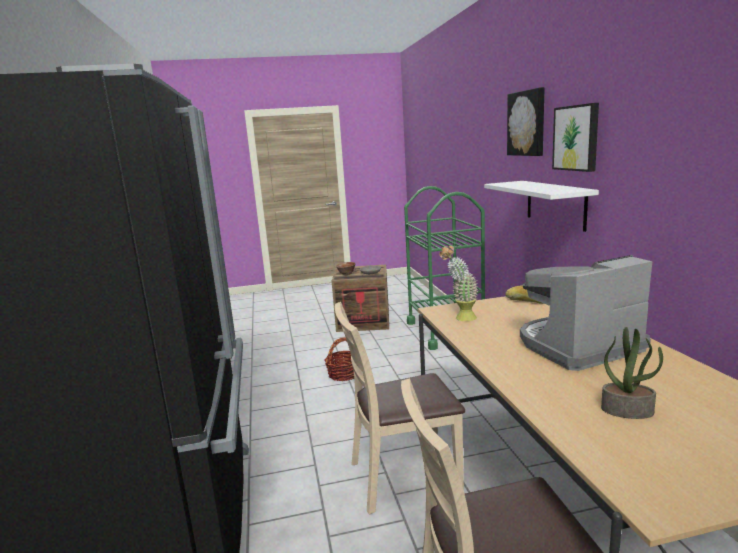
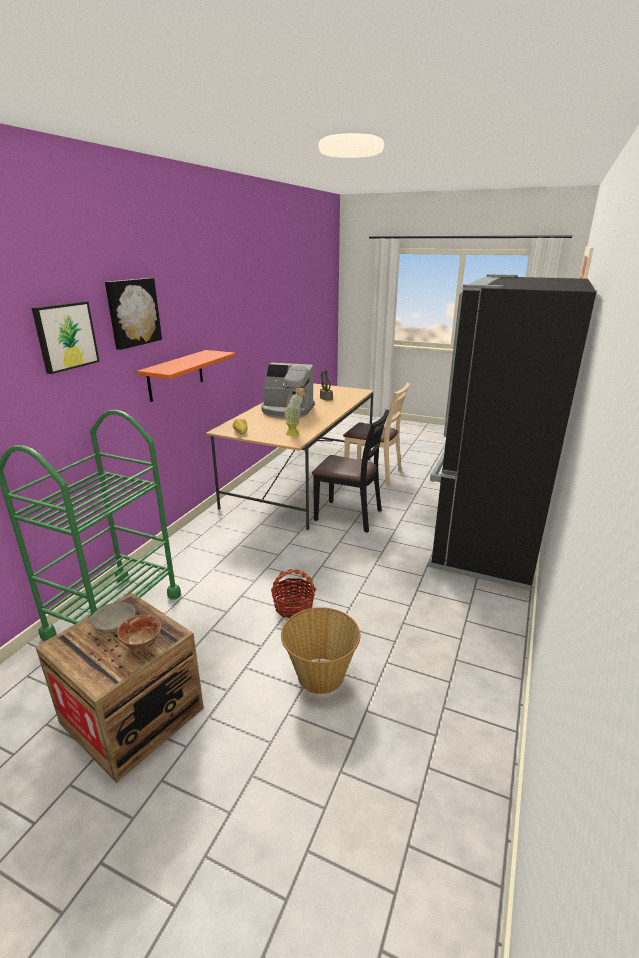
camera: 145 degrees left, 10 degrees up
(289, 358) = (320, 674): none -> basket
(403, 477) = (349, 516): beige chair -> black chair
(555, 204) = (176, 375): white shelf -> orange shelf
(576, 138) = (185, 318): picture -> picture (65, 336)

